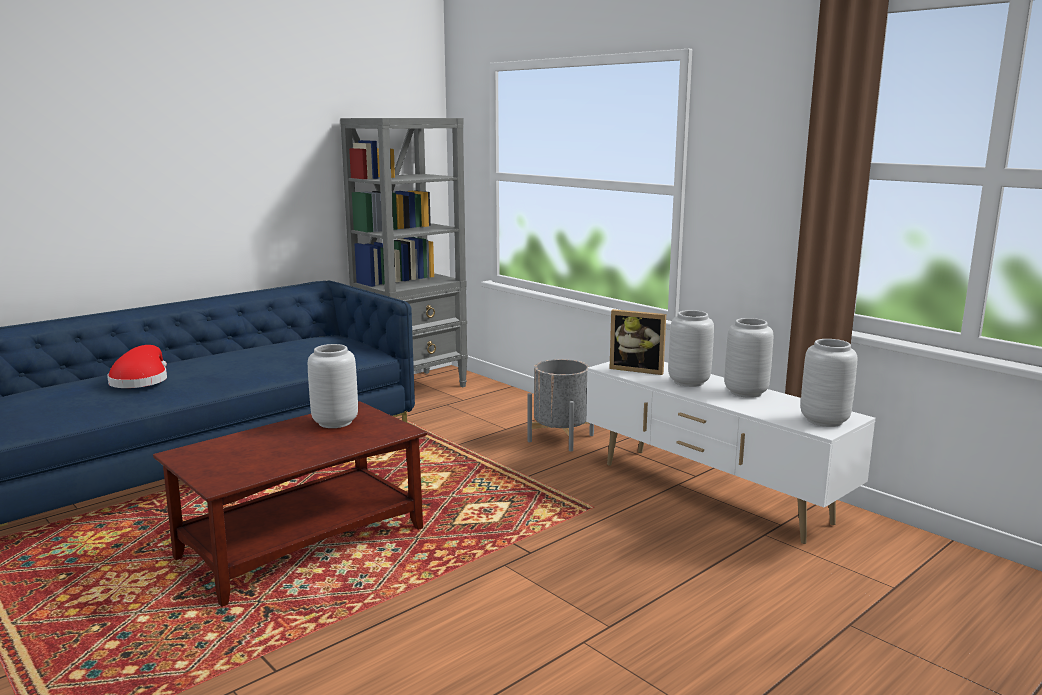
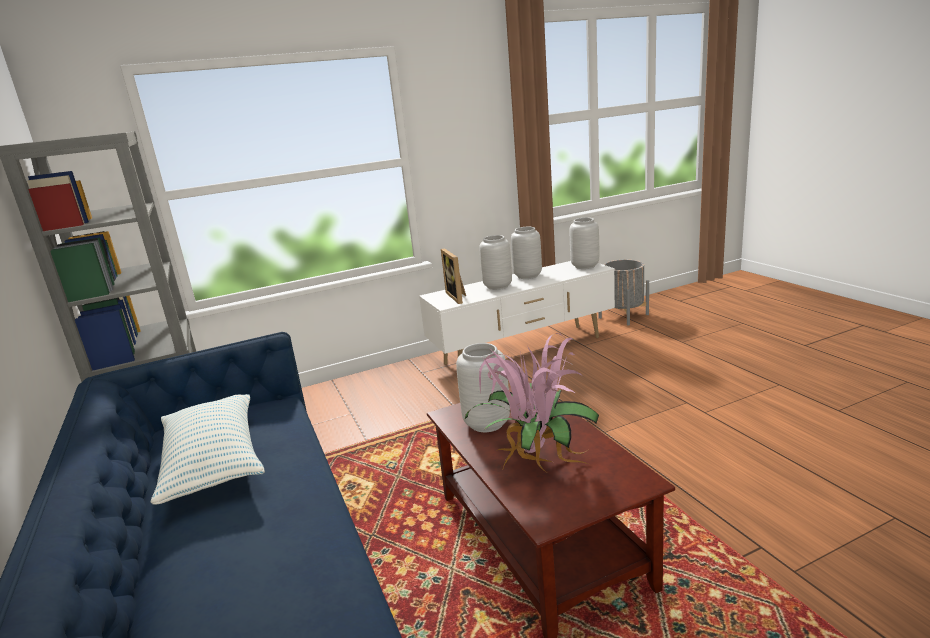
camera: 70 degrees left, 5 degrees up
(141, 380) = (250, 579): red hat -> none
(264, 444) = (533, 462): none -> potted plant
(272, 350) = (214, 463): none -> pillow
(560, 438) = (394, 390): grey planter -> grey planter (623, 316)
(637, 369) = (458, 297): picture frame -> picture frame turned 120 degrees clockwise

